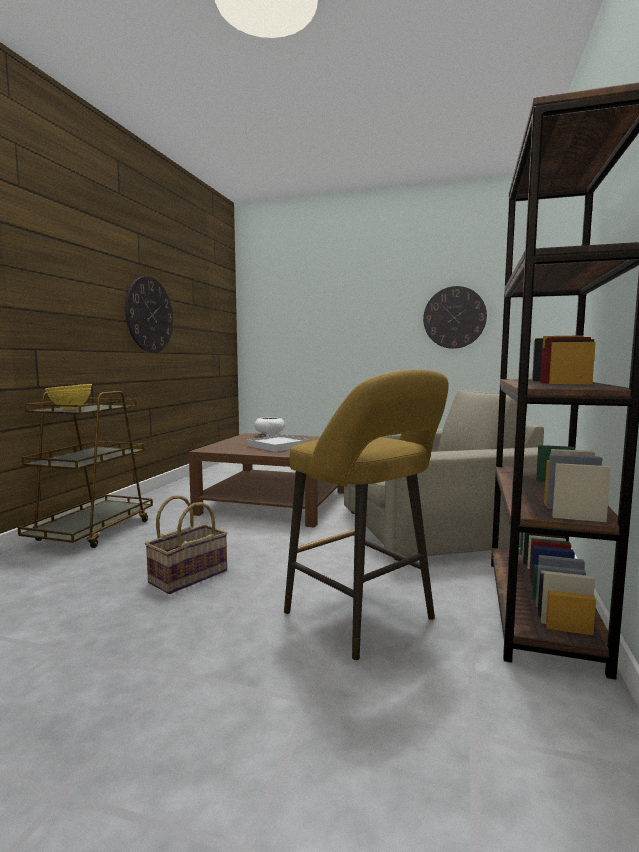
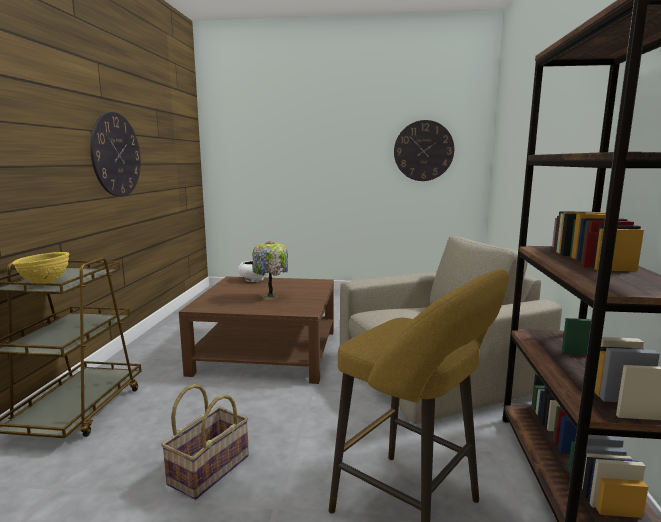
camera: 10 degrees left, 5 degrees up
(278, 446) = (271, 297): white tray -> table lamp

